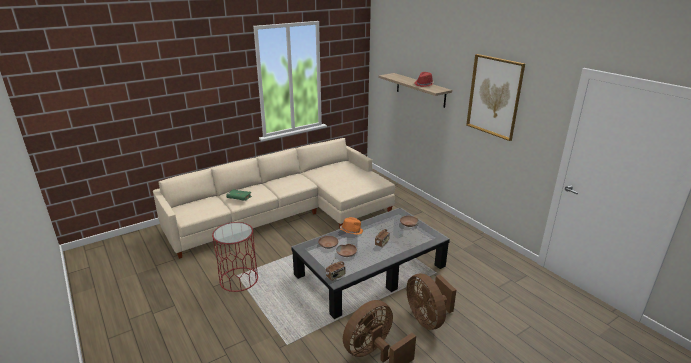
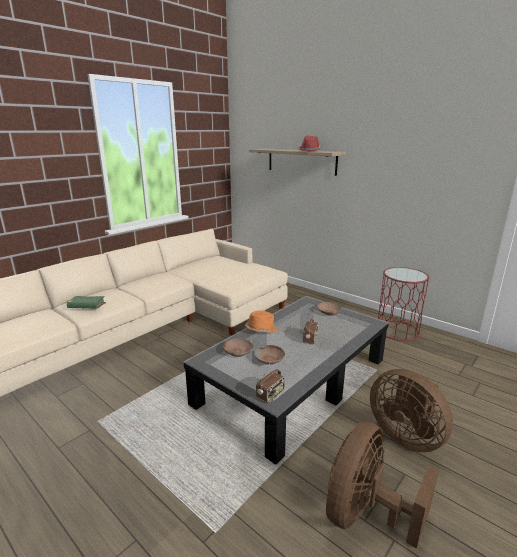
camera: 15 degrees left, 5 degrees down
(239, 279) = (102, 427): red side table -> red side table (397, 330)
(494, 96) = (407, 147): picture -> none

